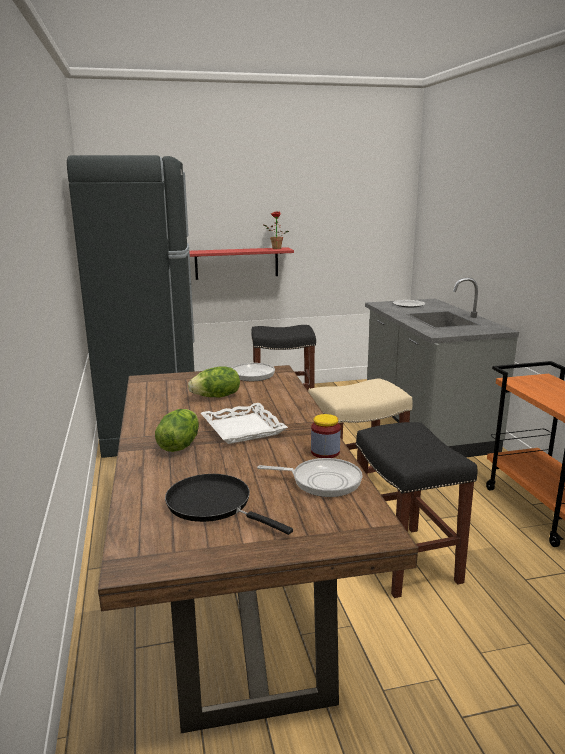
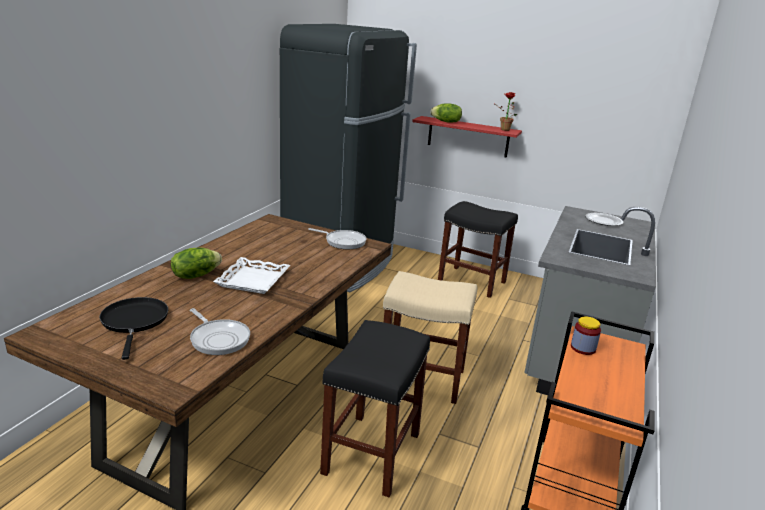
camera: 35 degrees right, 5 degrees up
(216, 396) = (287, 250): lettuce -> lettuce (446, 122)
(325, 452) = (264, 320): jar -> jar (583, 348)

